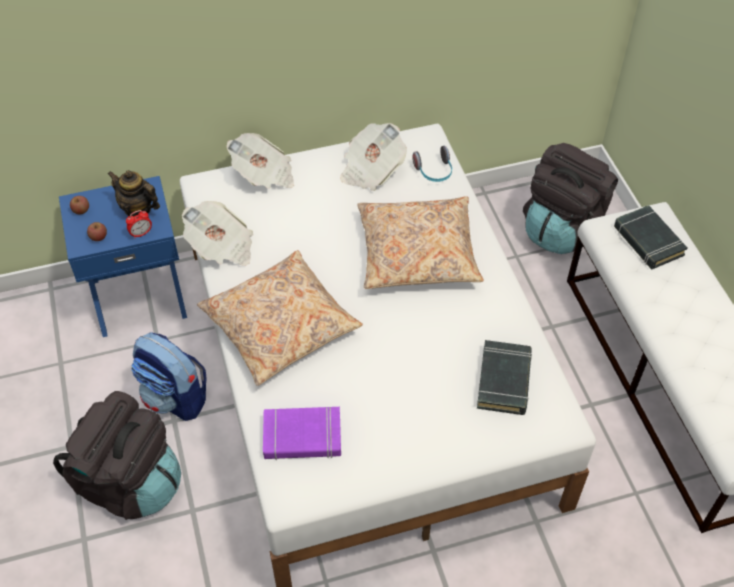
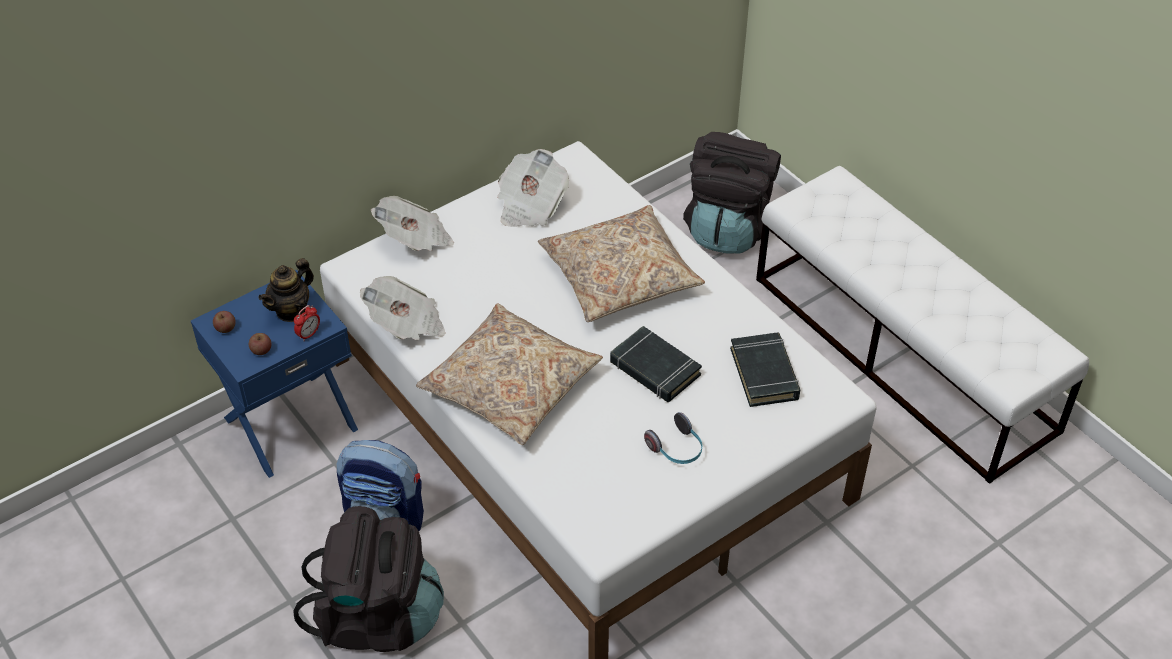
camera: 20 degrees left, 5 degrees down
(138, 209) = (291, 310): teapot -> teapot turned 60 degrees counterclockwise
(302, 437) = (587, 484): purple book -> none
(434, 172) = (598, 191): headphones -> headphones (676, 449)
(648, 241) = (839, 207): black book -> black book (654, 369)

